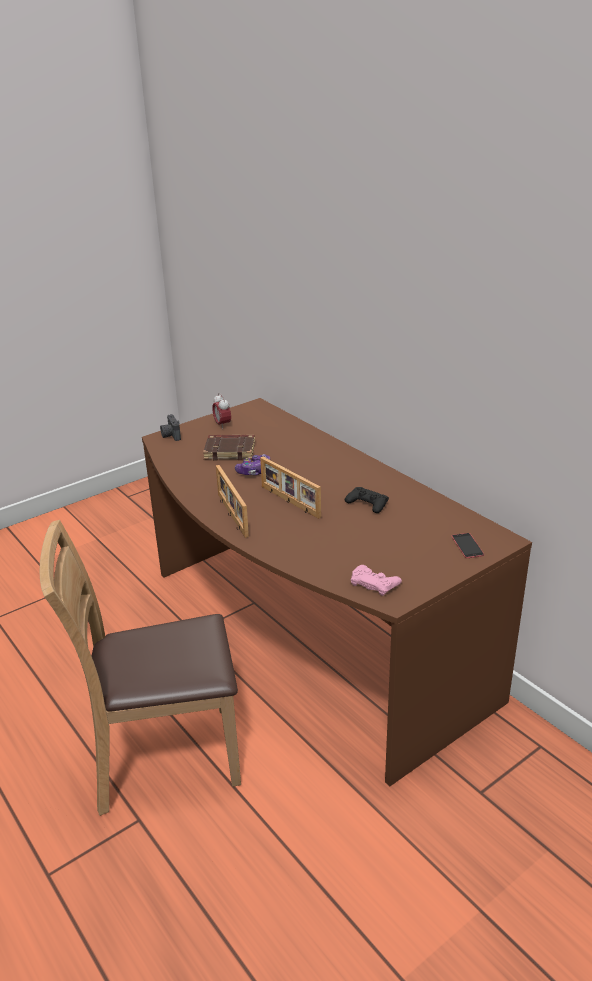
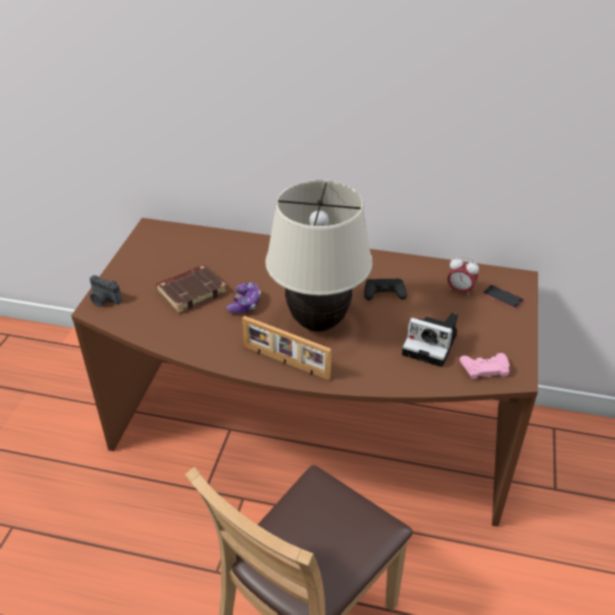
camera: 40 degrees left, 10 degrees up
(222, 425) = (144, 264): alarm clock -> alarm clock (460, 290)
(289, 502) = (318, 322): picture frame -> beige table lamp
(355, 550) = (432, 344): none -> camera

